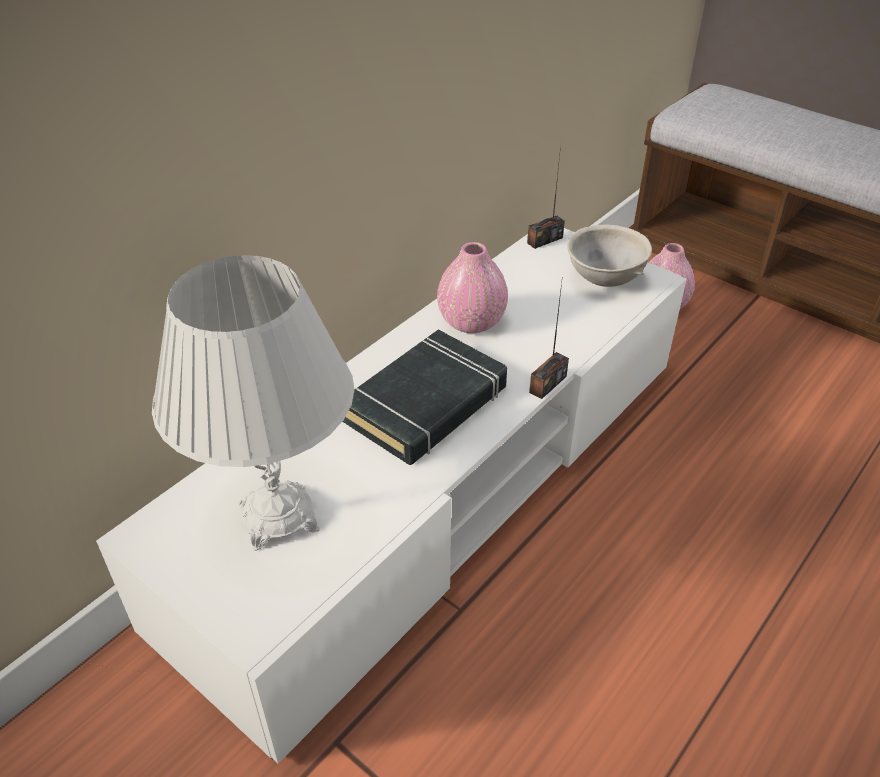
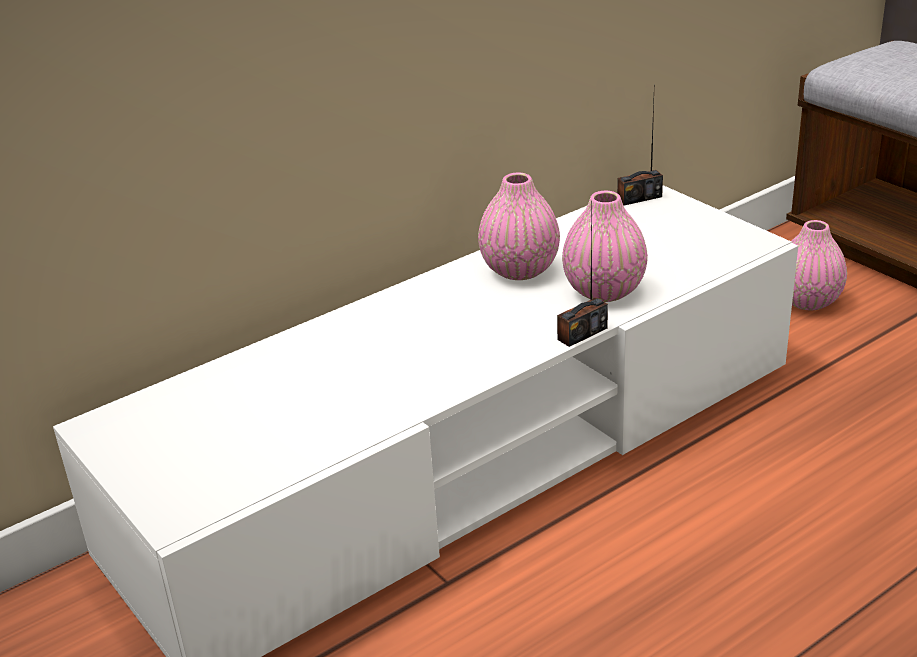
camera: 15 degrees right, 10 degrees down
(278, 517) = (239, 425): white table lamp -> none
(426, 404) = (436, 341): black book -> none
(550, 338) = (604, 291): none -> pink vase
(604, 280) = (694, 240): grey bowl -> none

